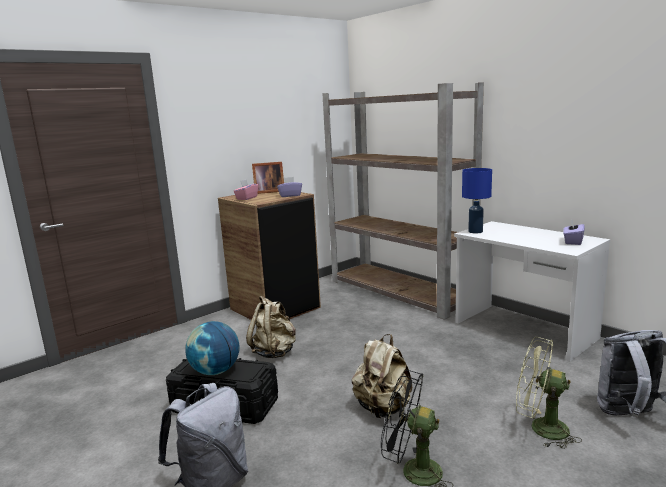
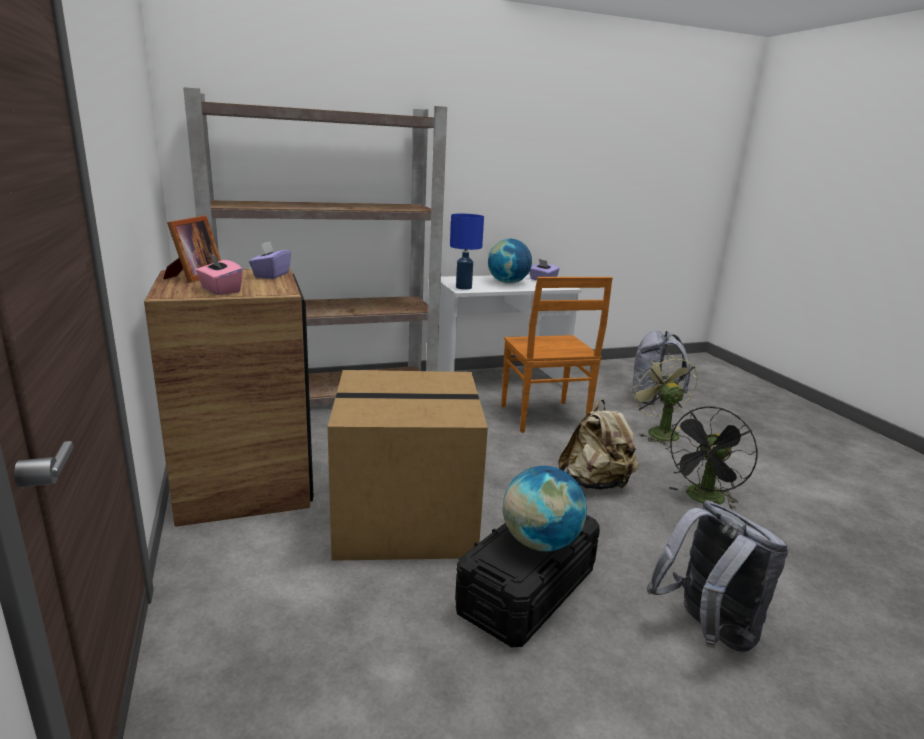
camera: 70 degrees left, 5 degrees up
(274, 352) = (403, 518): beige backpack -> cardboard box
(478, 364) = (544, 418): none -> brown chair
(528, 236) = (508, 283): none -> globe
(540, 428) = (658, 432): green fan -> green fan turned 120 degrees clockwise

